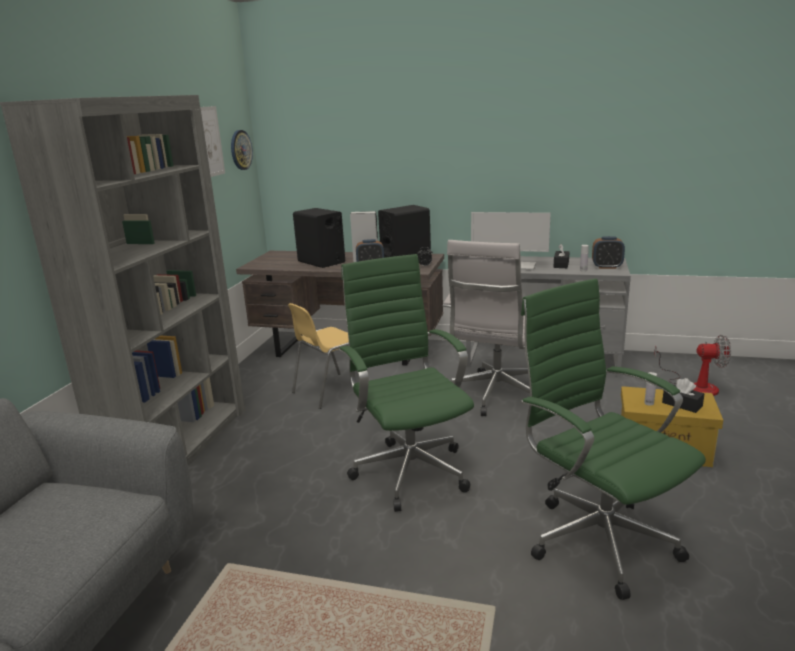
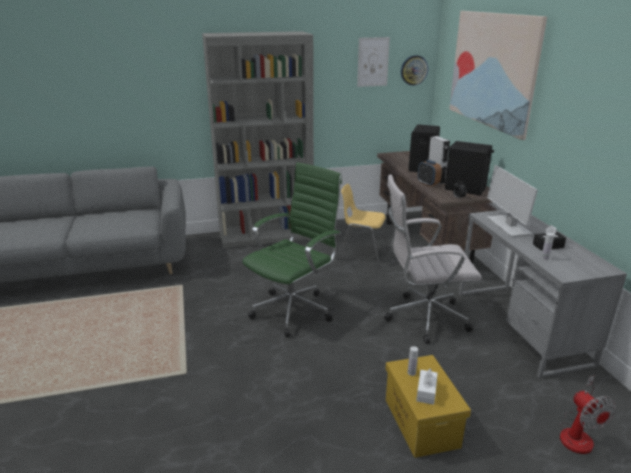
camera: 60 degrees right, 5 degrees up
(379, 126) = (492, 70): none -> picture
(596, 538) = (270, 402): green office chair -> none
(607, 267) = (574, 268): alarm clock -> none
(682, 404) = (426, 392): black tissue box -> white tissue box

